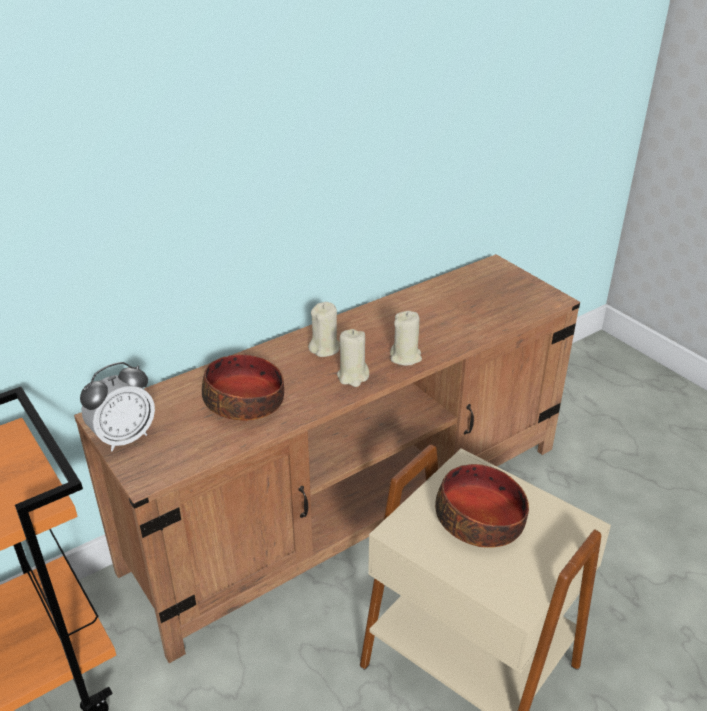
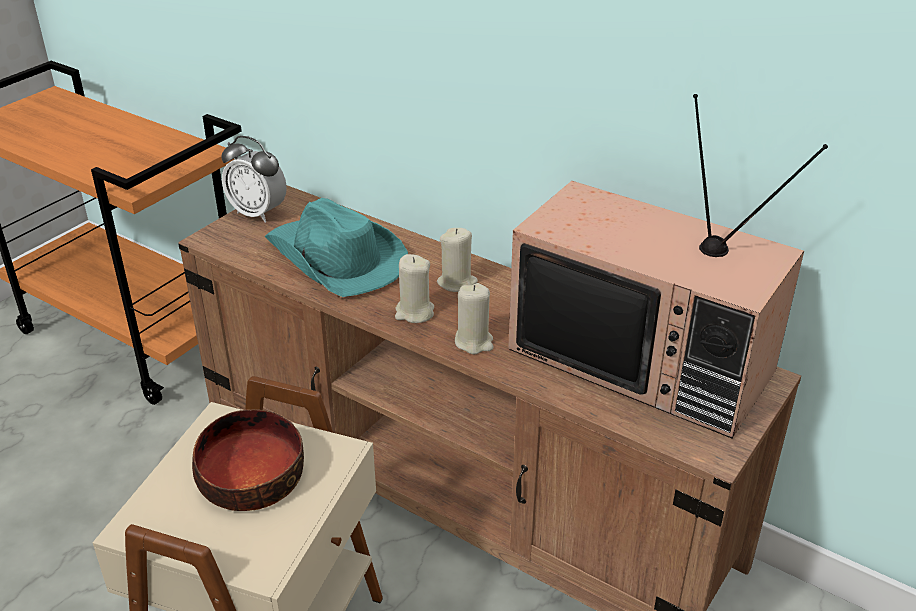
camera: 70 degrees right, 0 degrees up
(245, 402) = (336, 259): bowl -> turquoise hat
(458, 297) = (645, 359): none -> television

